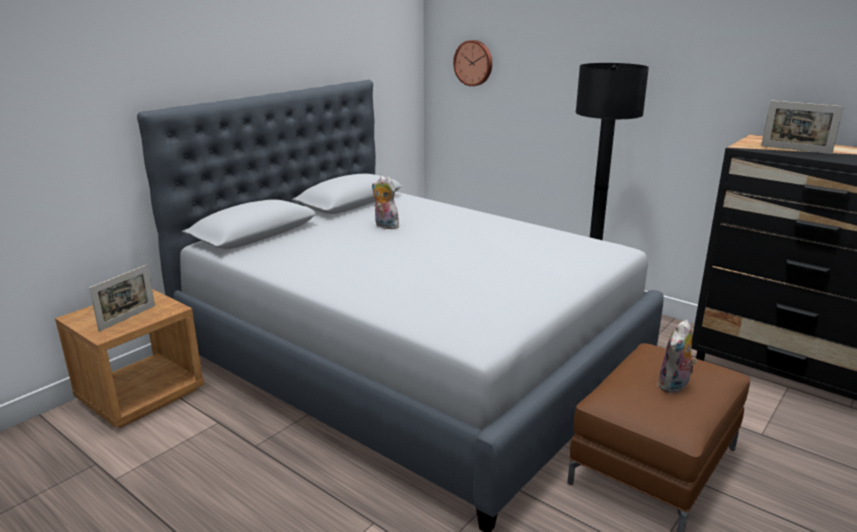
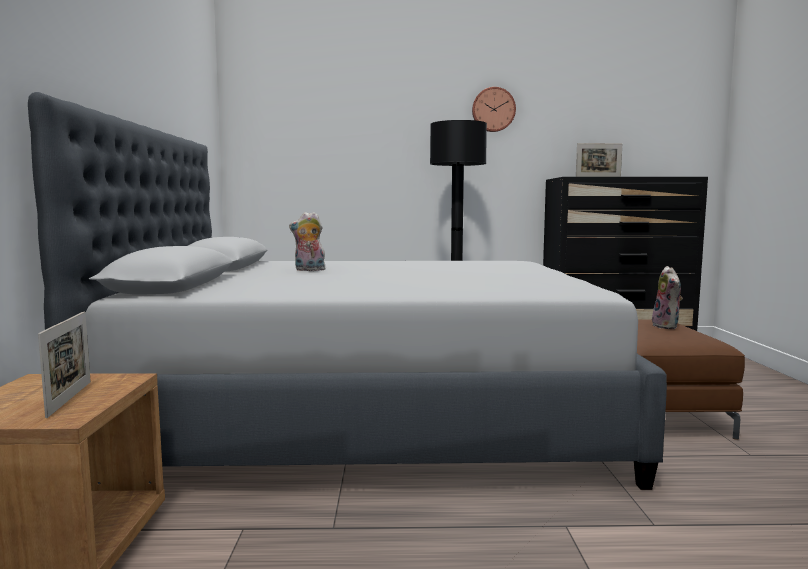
camera: 40 degrees left, 15 degrees down
(474, 63) = (285, 143): wall clock -> wall clock (493, 110)

